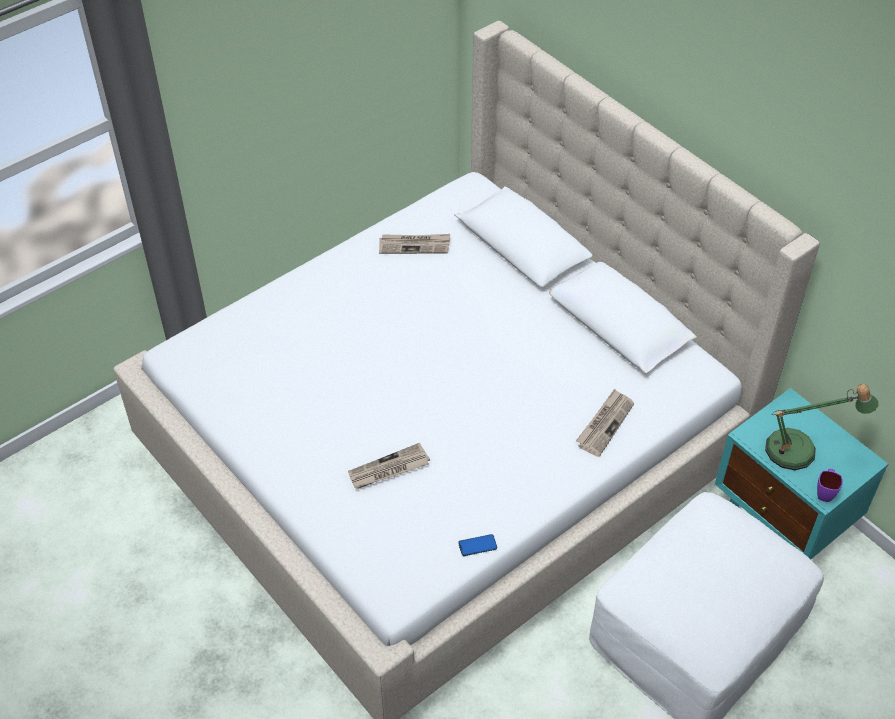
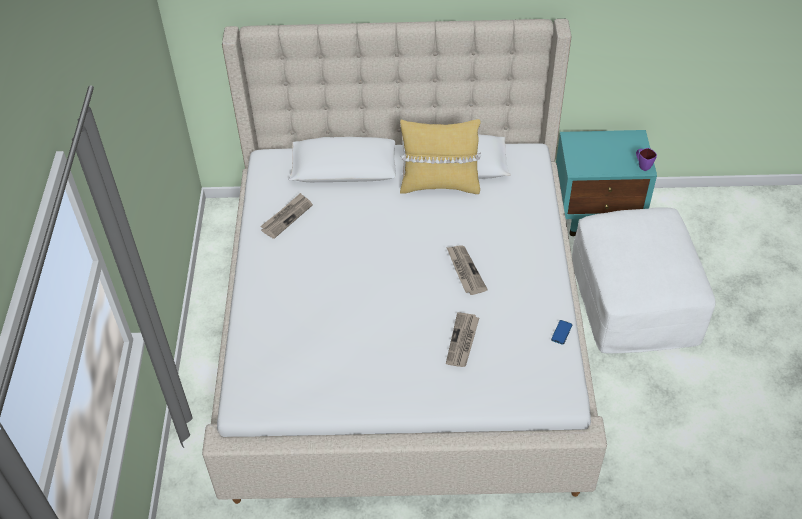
camera: 50 degrees left, 0 degrees up
(577, 328) = (439, 184): none -> yellow pillow
(605, 424) = (524, 218): newspaper -> newspaper (465, 271)
(799, 451) = (606, 157): table lamp -> none

